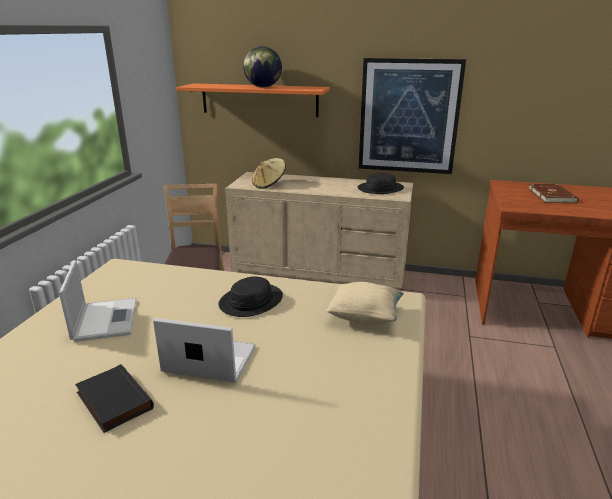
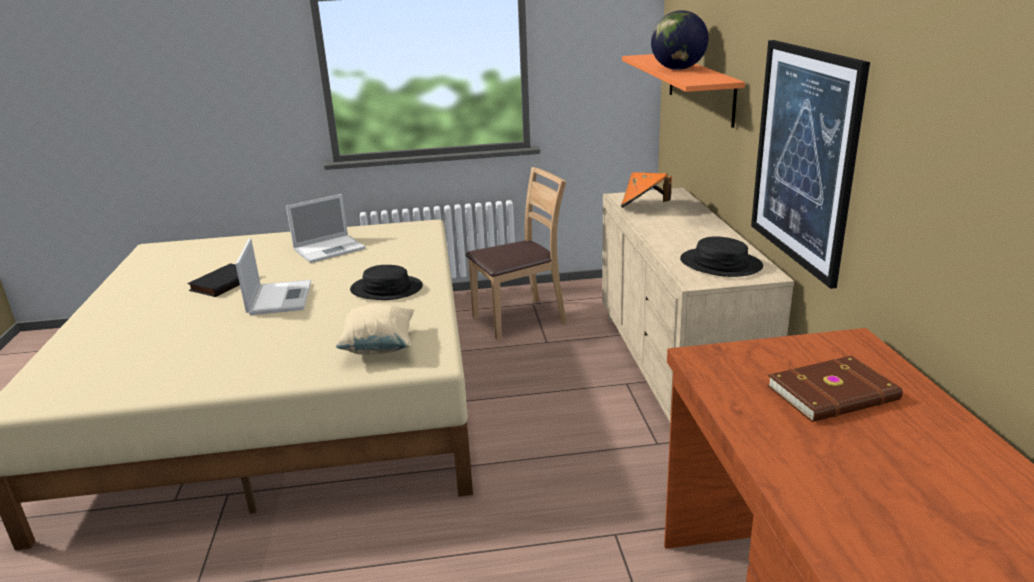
camera: 70 degrees right, 0 degrees up
(269, 184) = (644, 207): beige hat -> orange hat

